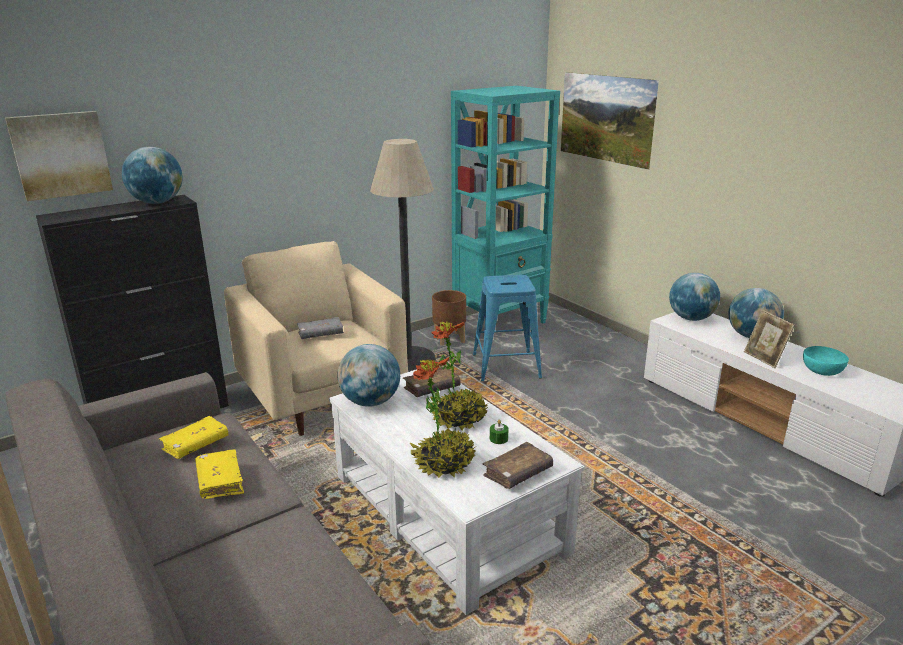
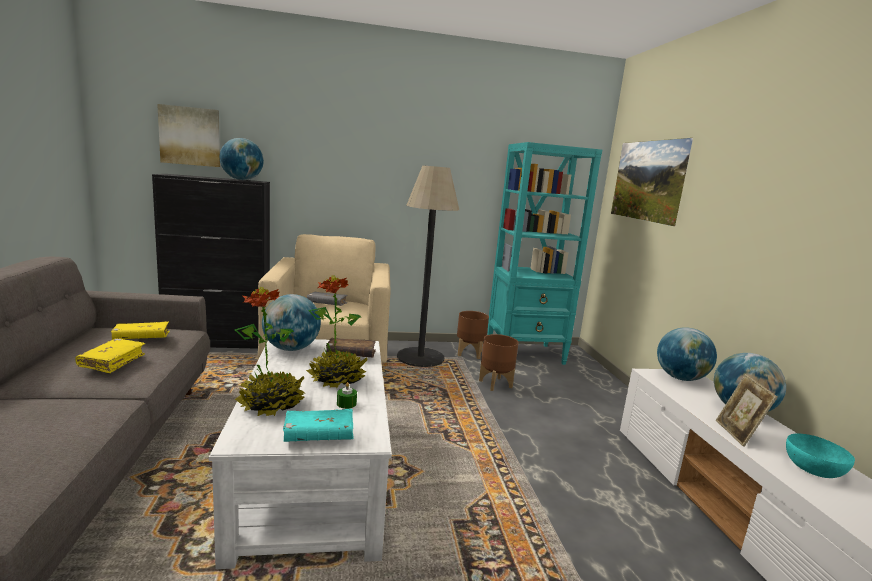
camera: 25 degrees right, 10 degrees down
(506, 366) = (495, 384): blue stool -> brown planter
(517, 473) = (319, 435): brown book -> turquoise book

